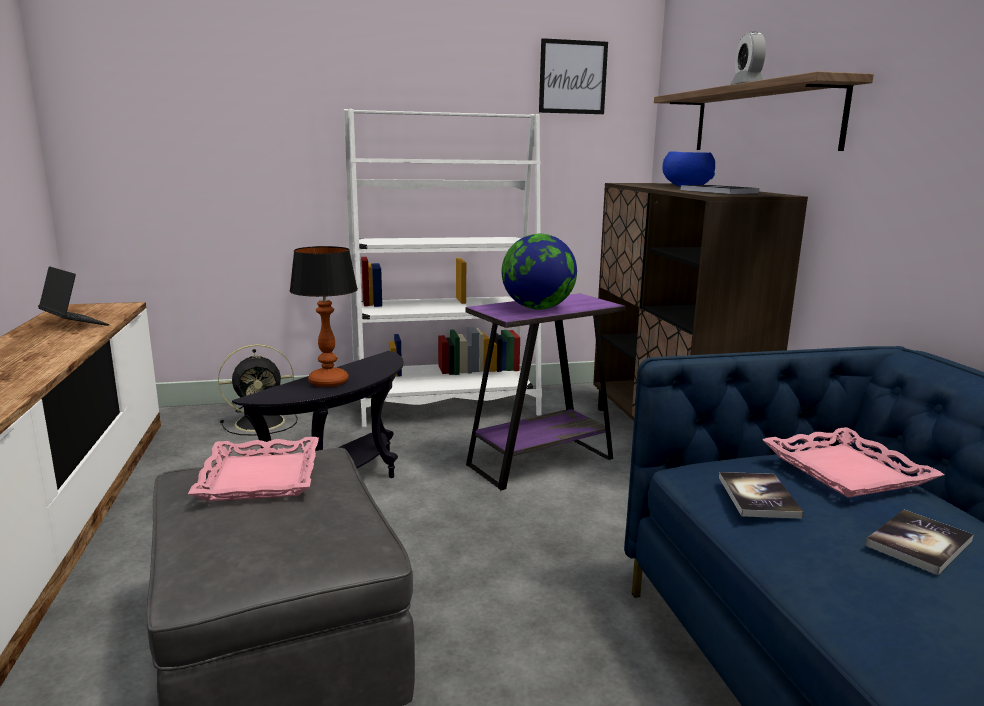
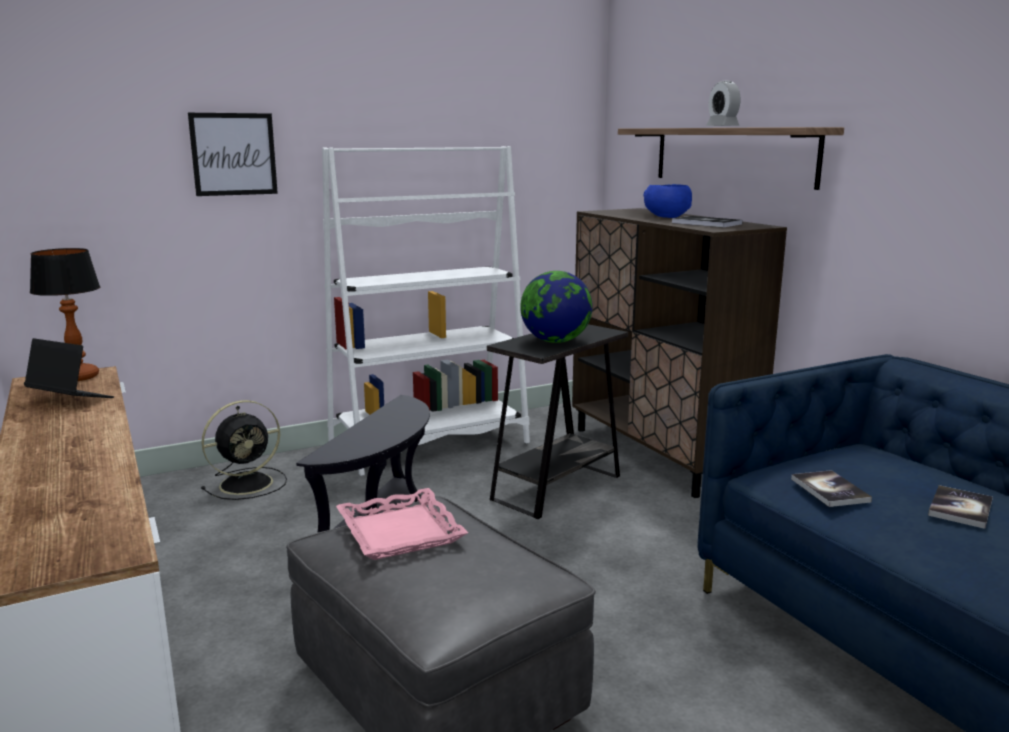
camera: 15 degrees left, 0 degrees up
(329, 382) = (375, 433): table lamp -> table lamp (79, 377)
(540, 462) = (557, 488): purple side table -> black side table
(572, 77) = (529, 106): picture -> picture (233, 154)
(847, 471) = (879, 461): pink tray -> none

